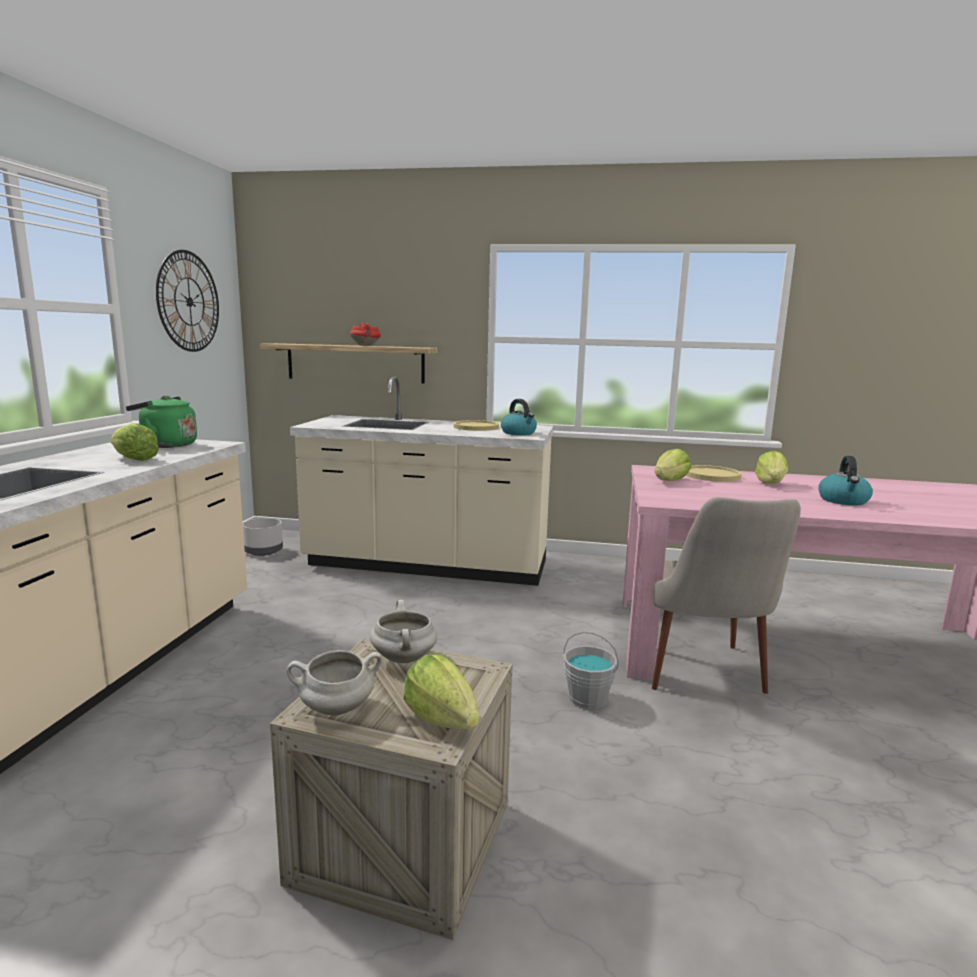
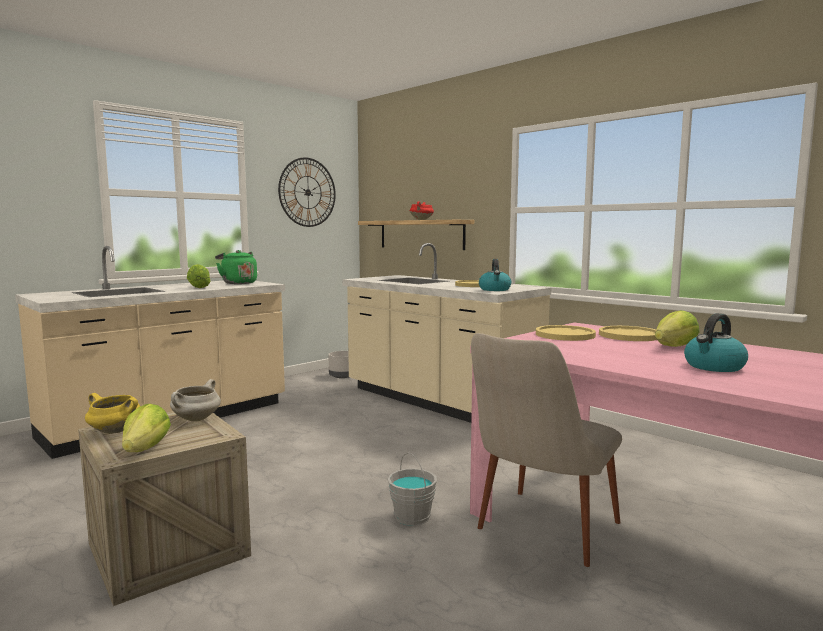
camera: 35 degrees right, 5 degrees down
(336, 709) = (113, 431): white cooking pot -> yellow cooking pot
(670, 481) = (565, 335): lettuce -> yellow plate

